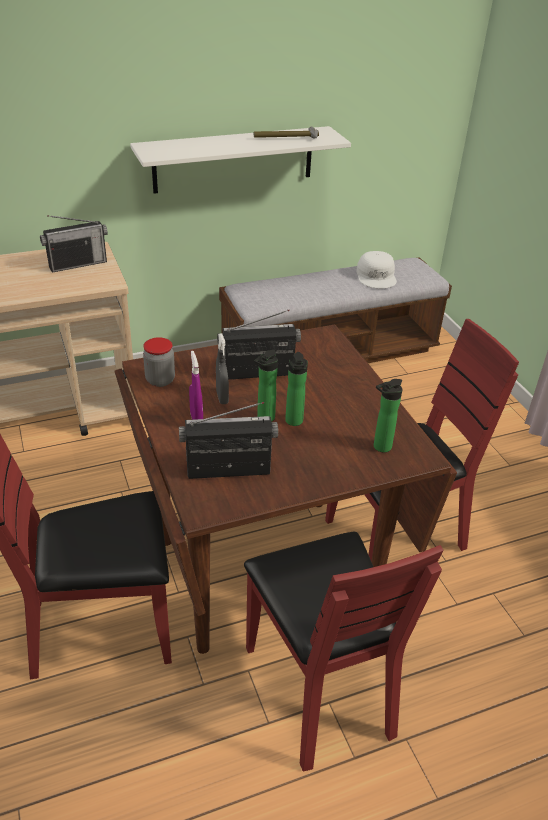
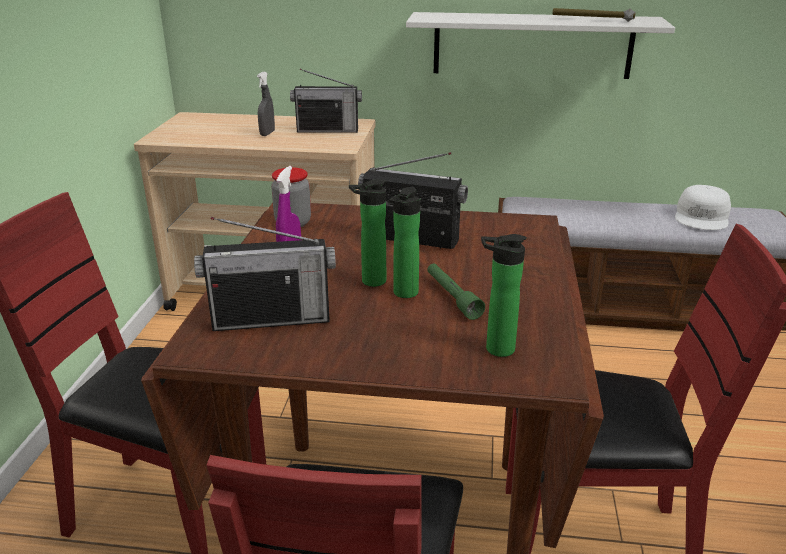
camera: 30 degrees right, 10 degrees down
(222, 397) = (343, 251): grey spray bottle -> grey spray bottle (267, 133)
(228, 470) = (271, 319): radio -> radio turned 150 degrees clockwise
(325, 416) = (452, 297): none -> green flashlight

